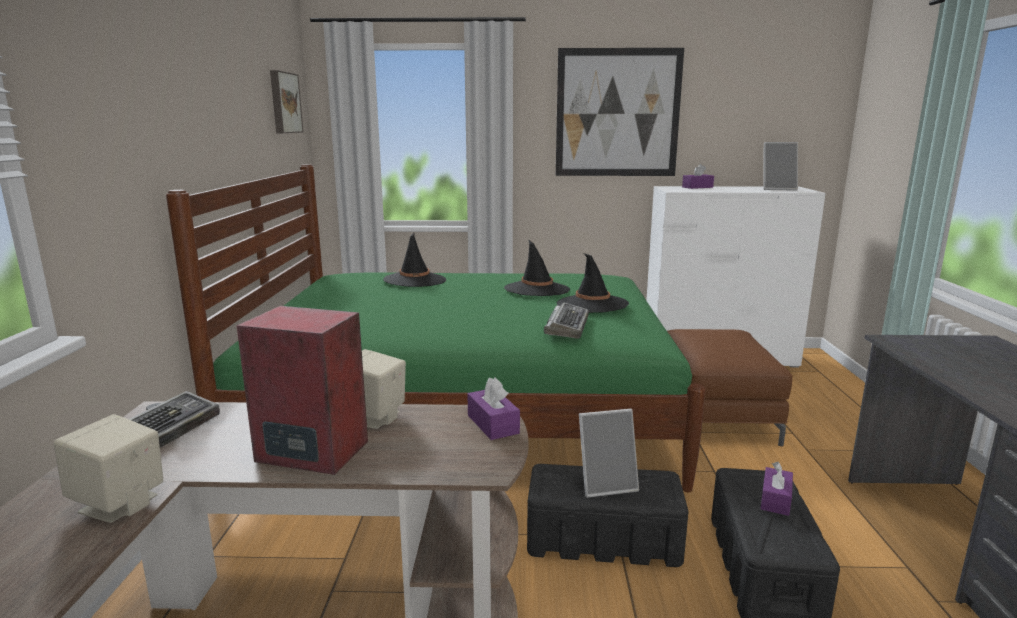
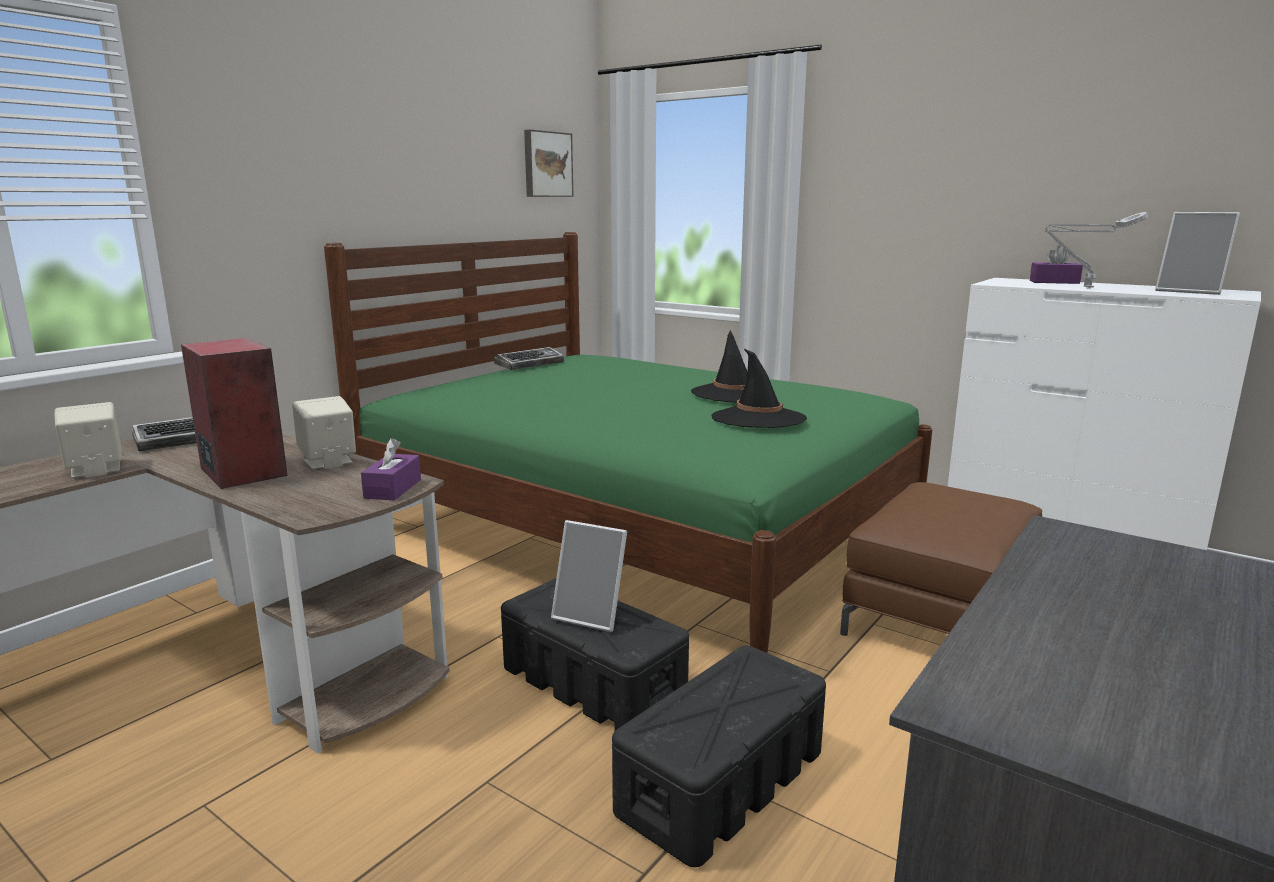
camera: 35 degrees right, 0 degrees up
(415, 280) = (629, 368): black hat -> none
(567, 326) = (674, 433): keyboard -> keyboard (530, 364)
(617, 113) = (947, 170): picture -> none
(728, 190) = (1085, 288): none -> grey table lamp
(775, 499) = (750, 696): purple tissue box -> none

